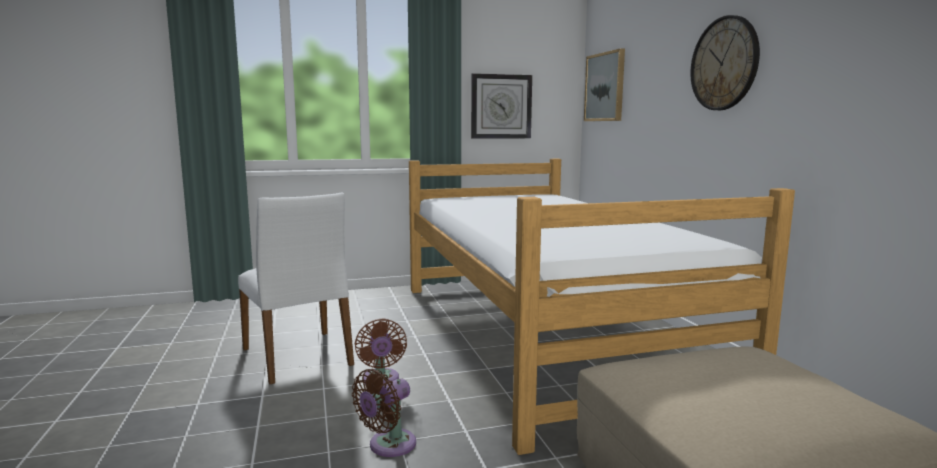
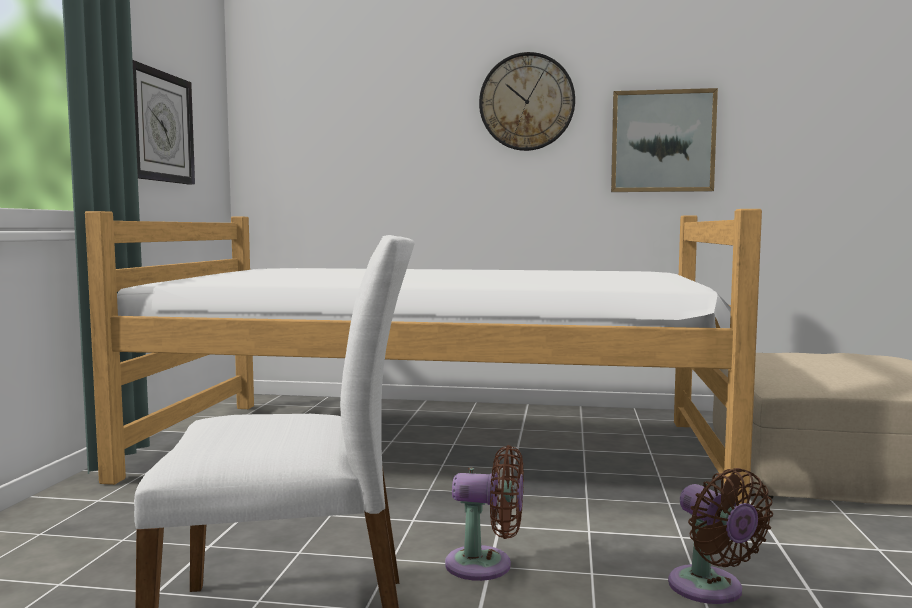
camera: 65 degrees left, 5 degrees down
(605, 87) = (293, 116): picture -> picture (662, 141)

